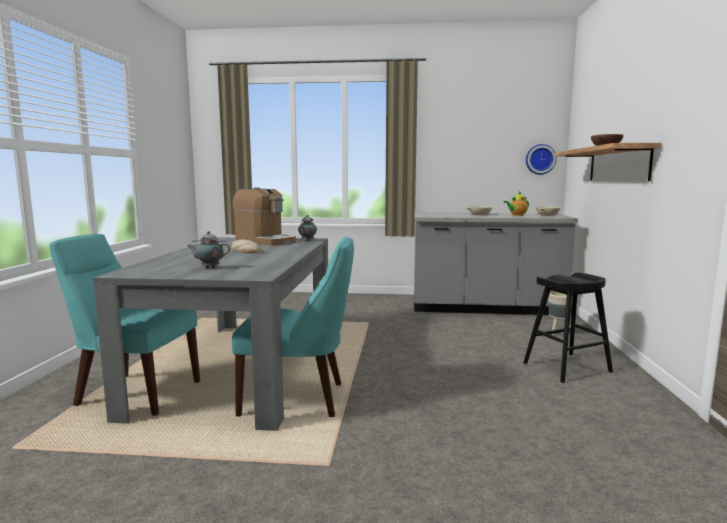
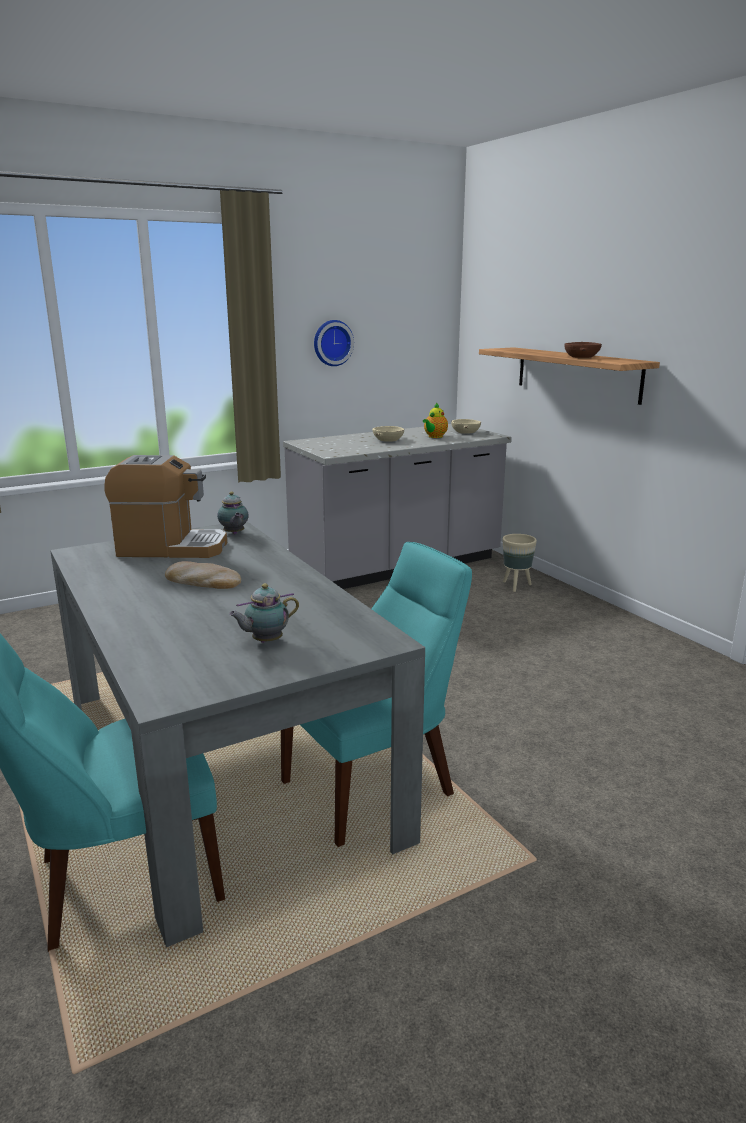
camera: 35 degrees left, 10 degrees up
(540, 159) = (430, 348): wall clock -> wall clock (332, 343)
(567, 367) = (578, 634): black stool -> none

